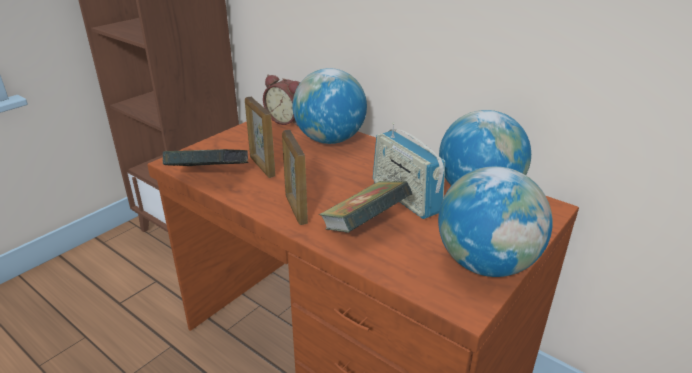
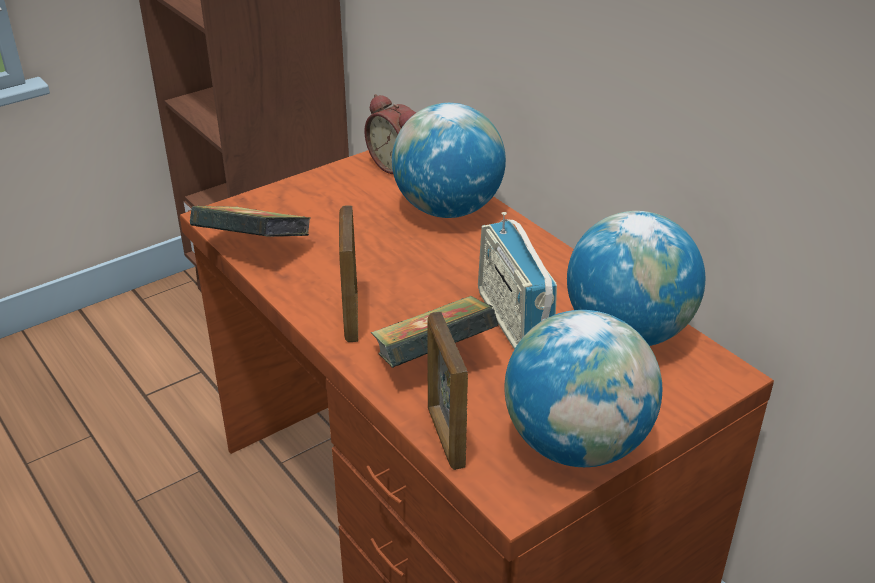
camera: 15 degrees right, 5 degrees up
(262, 167) = (331, 242): picture frame -> picture frame (445, 437)

